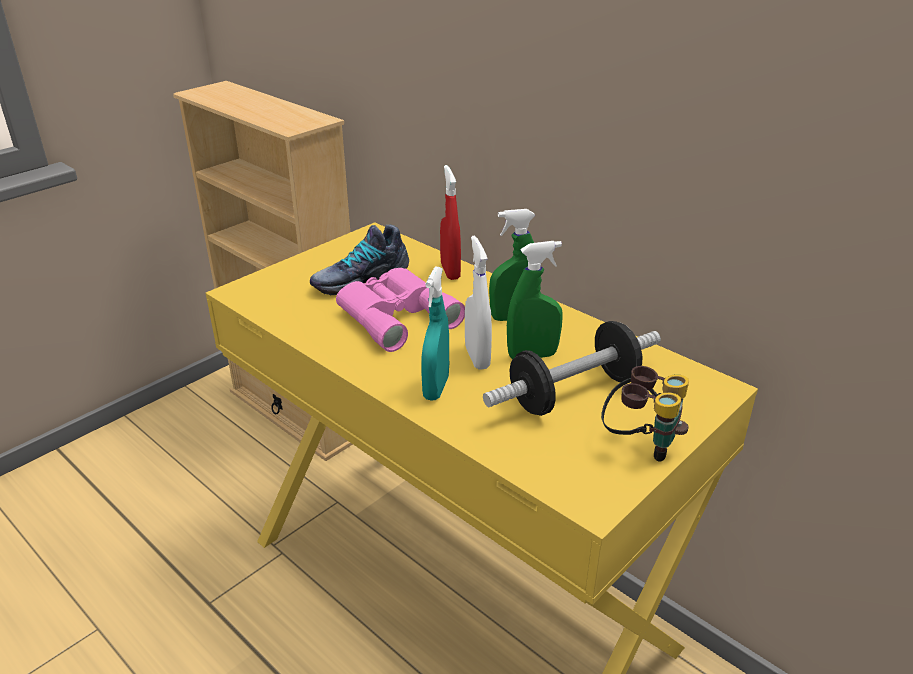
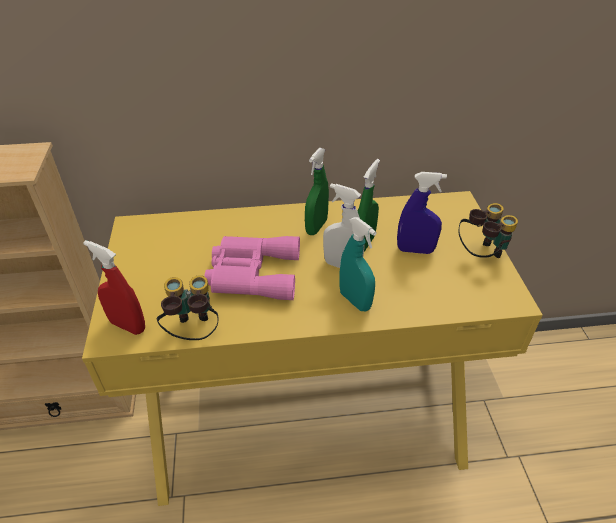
camera: 50 degrees left, 10 degrees up
(286, 323) = (193, 332): none -> binoculars
(360, 278) = (183, 264): shoe -> none
(450, 271) = (231, 221): red spray bottle -> red spray bottle (128, 325)
(573, 393) = (415, 250): dumbbell -> blue spray bottle

